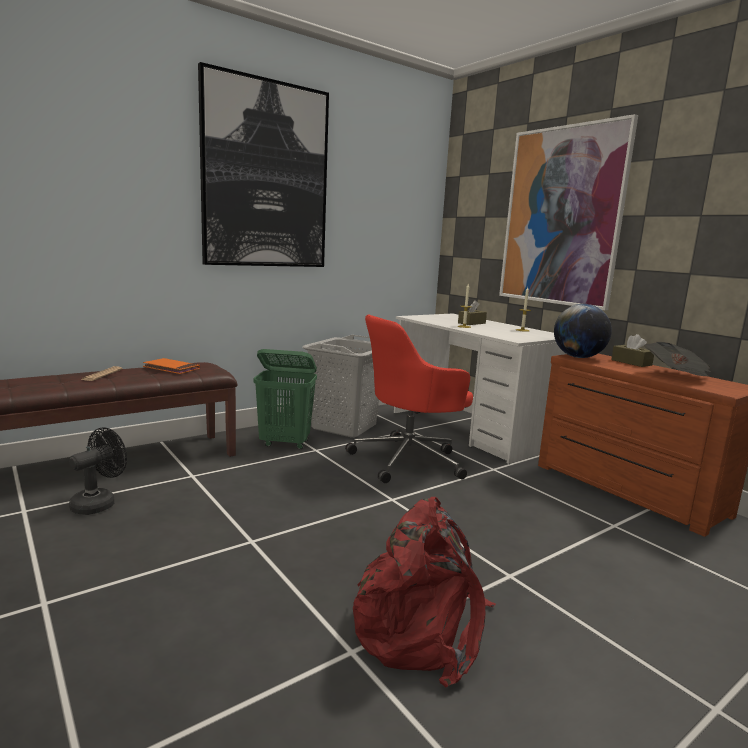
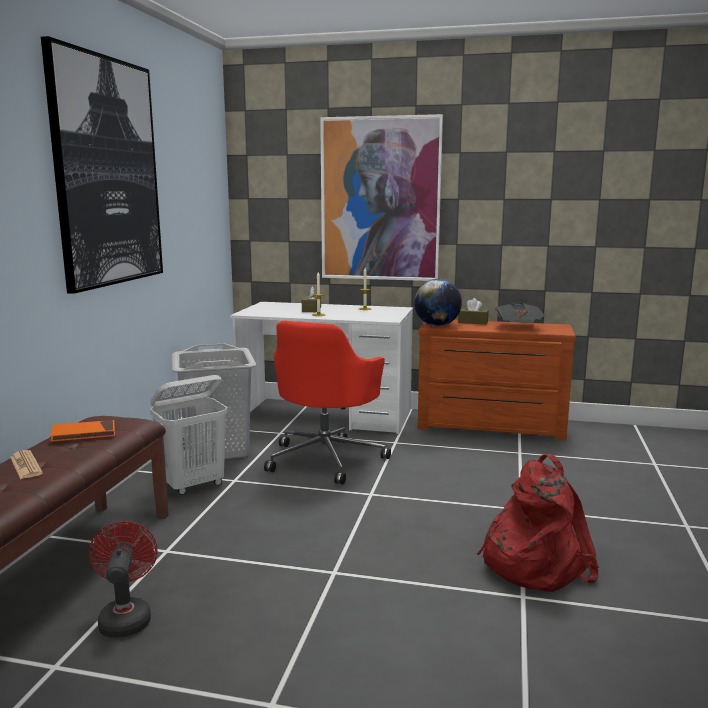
camera: 40 degrees left, 0 degrees up
(99, 503) = (126, 617): black fan -> red fan
(285, 443) = (194, 485): green laundry basket -> white laundry basket

